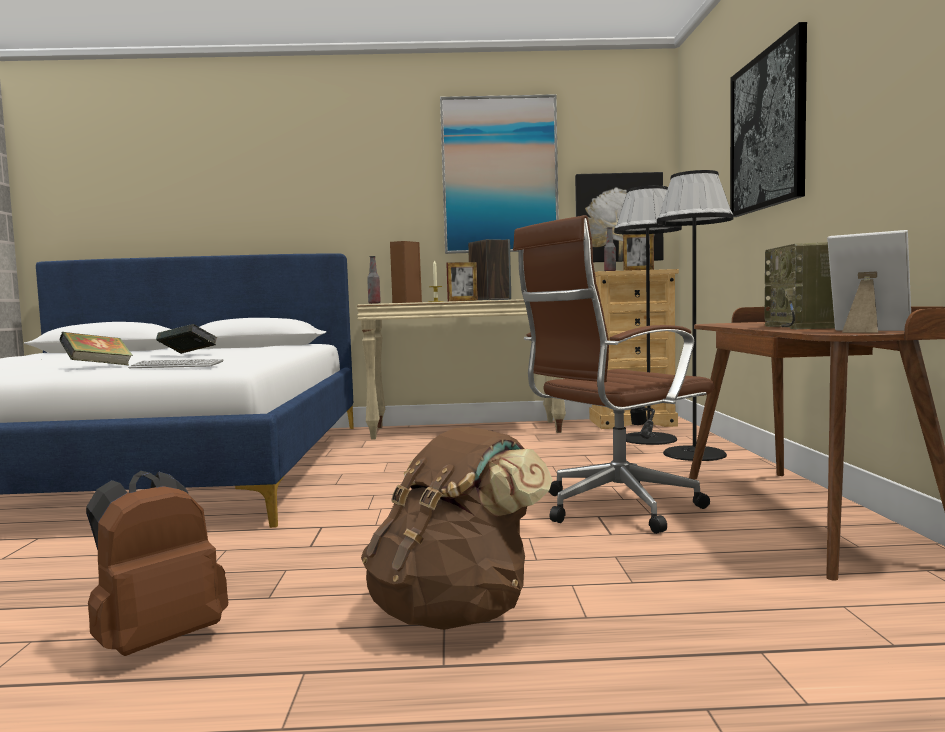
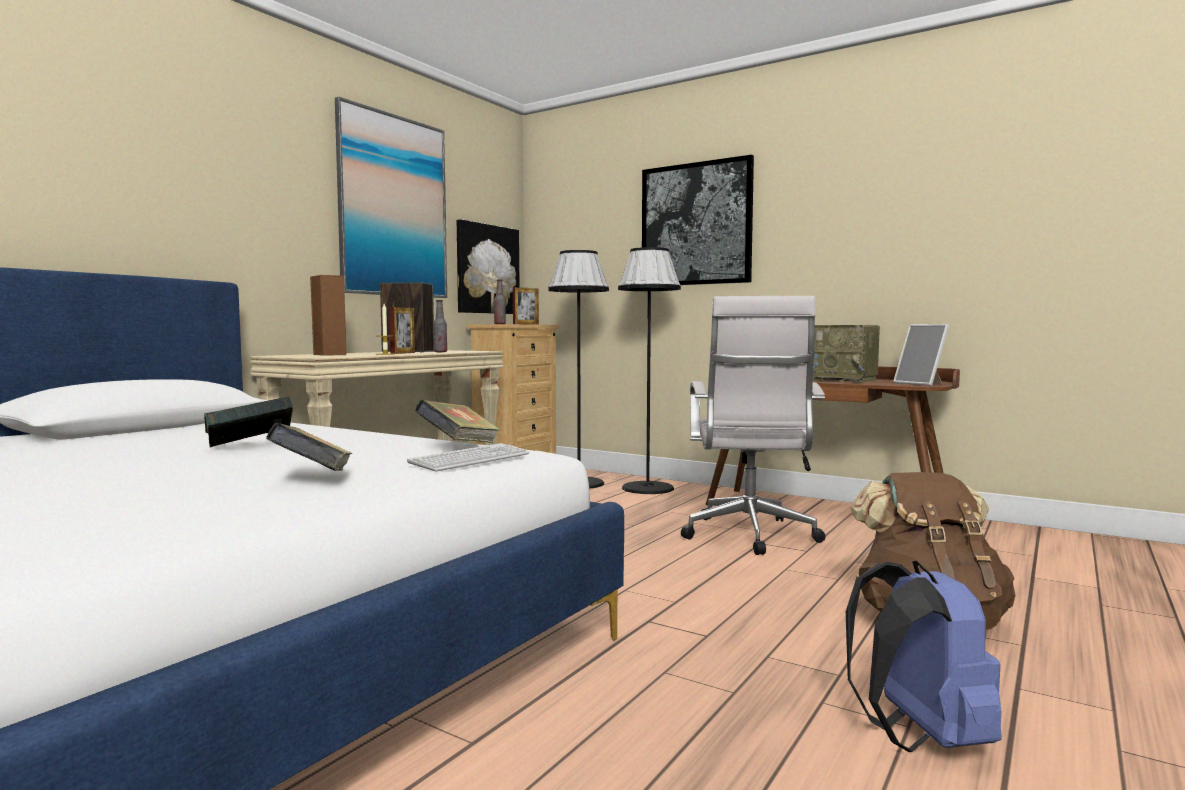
camera: 55 degrees left, 0 degrees up
(157, 641) = (919, 737): brown backpack -> blue backpack
(239, 361) = (459, 446): none -> book
(374, 303) = (324, 356): bottle -> bottle (440, 352)
(612, 509) = (750, 536): brown office chair -> white office chair
(866, 331) = (921, 383): picture frame -> picture frame turned 105 degrees counterclockwise

